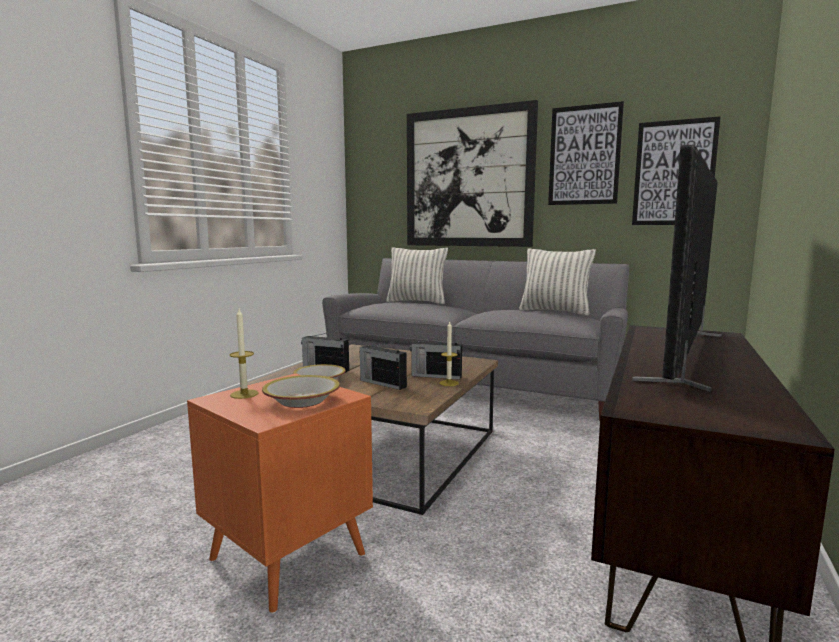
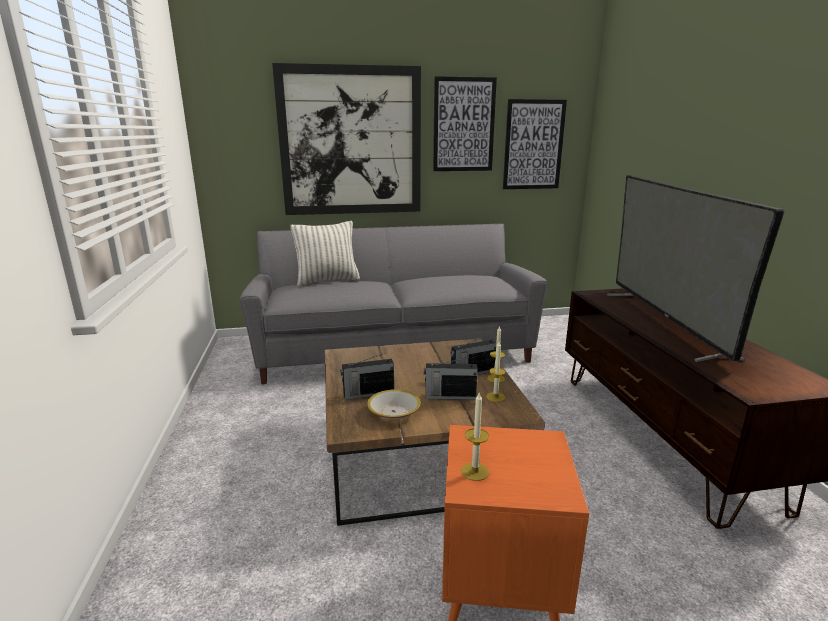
camera: 35 degrees left, 10 degrees up
(302, 401) = (535, 459): bowl -> none
(420, 392) = (495, 397): none -> candle
(555, 312) = (470, 276): pillow -> none

